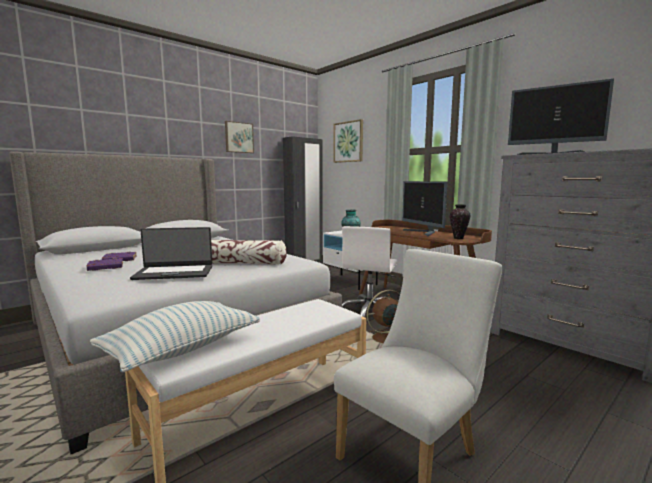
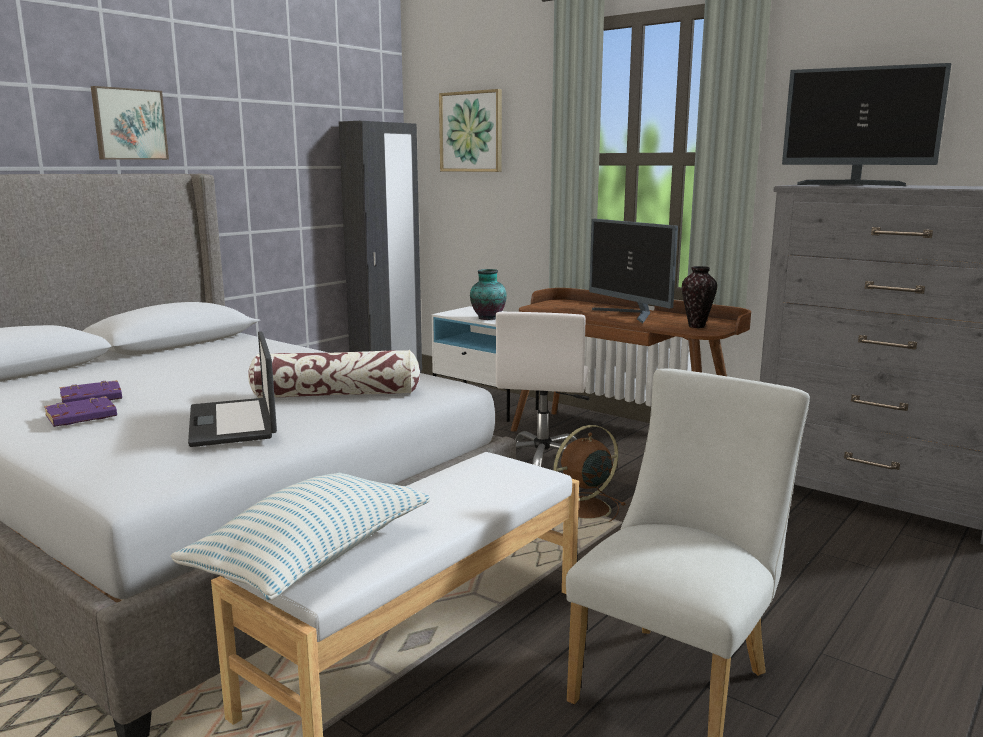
camera: 10 degrees left, 5 degrees up
(174, 272) = (234, 422): laptop -> laptop turned 90 degrees clockwise
(238, 137) = (254, 125): picture -> picture (129, 124)

